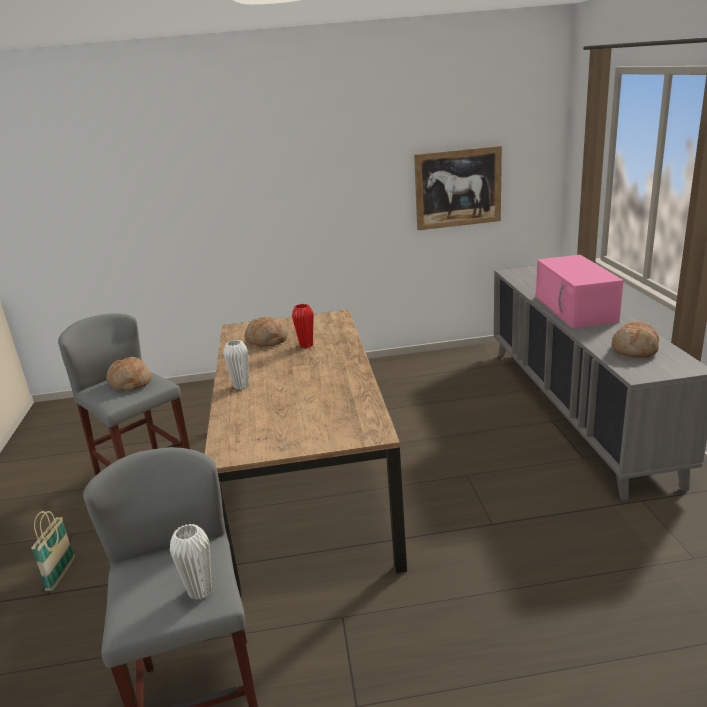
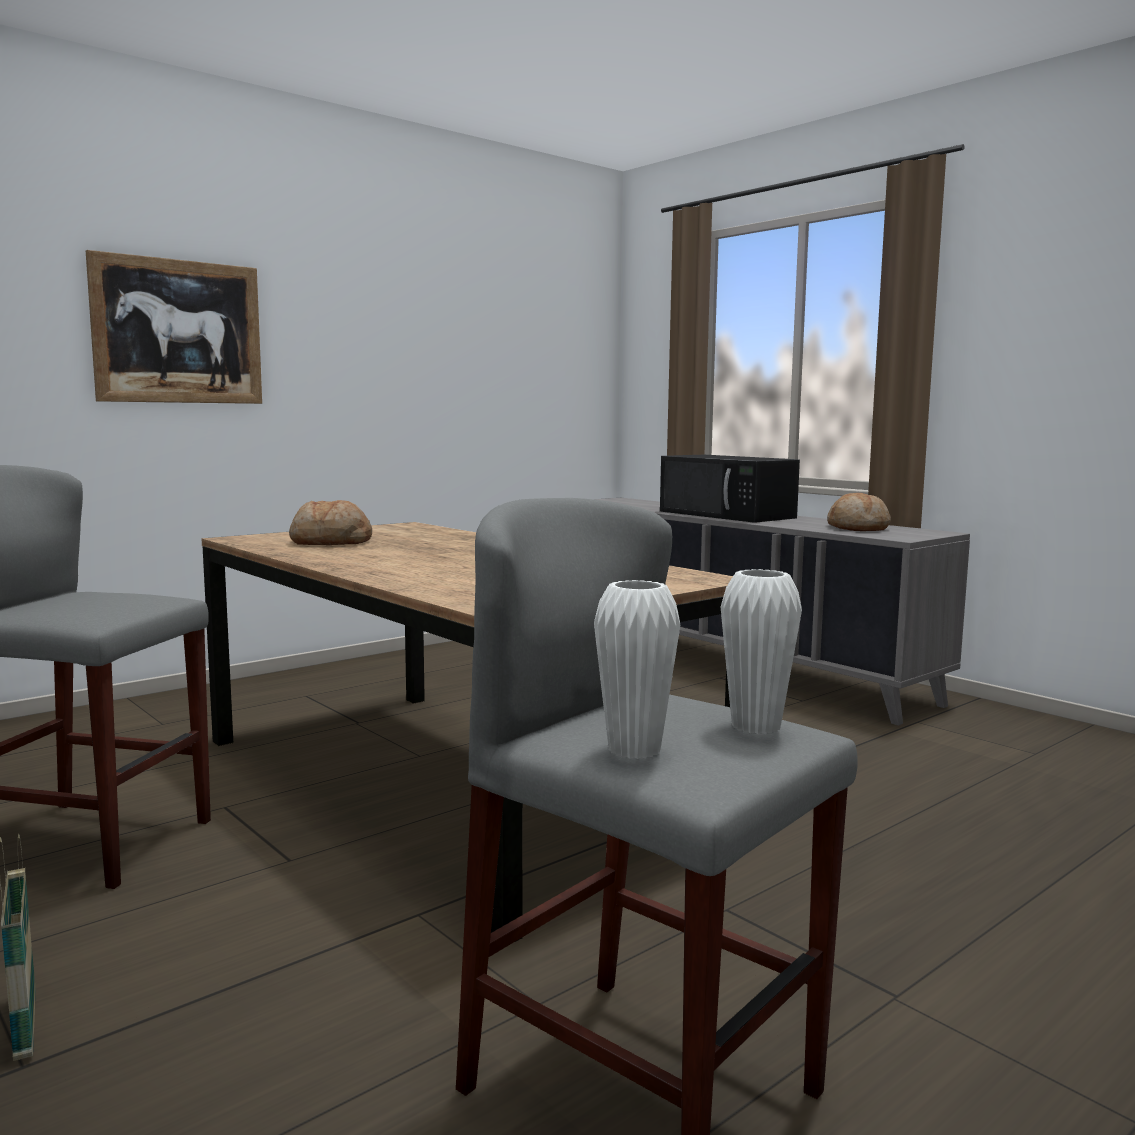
camera: 35 degrees left, 15 degrees down
(130, 383) = (93, 600): bread -> none
(241, 386) = (382, 569): white vase -> white vase (634, 750)
(306, 345) = (415, 542): red vase -> none
(458, 188) = (500, 383): picture -> picture (178, 332)
(576, 309) = (728, 514): pink microwave -> black microwave

